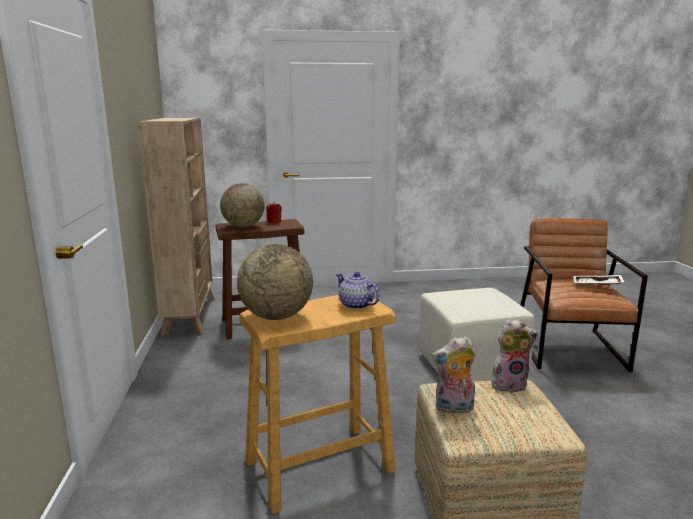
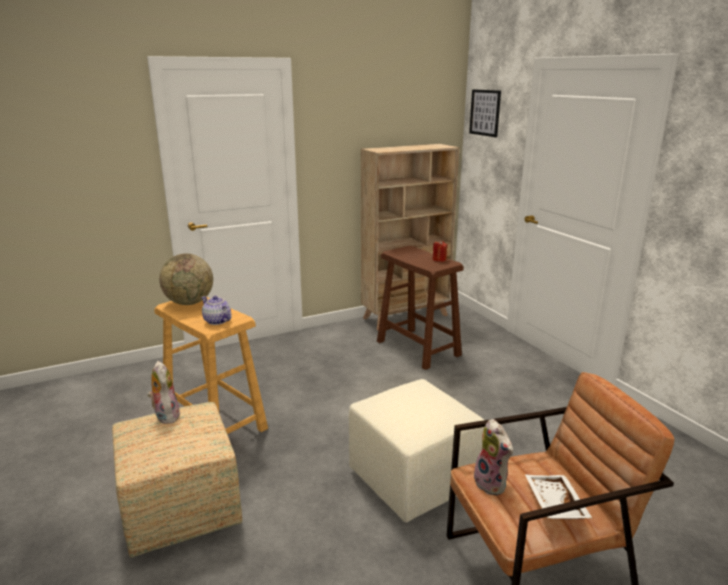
camera: 70 degrees right, 5 degrees up
(199, 83) = (485, 112): none -> picture
(243, 226) = (410, 254): globe -> none
(356, 305) = (217, 321): teapot -> teapot turned 75 degrees counterclockwise
(509, 384) = (212, 440): plush toy -> plush toy (492, 484)

